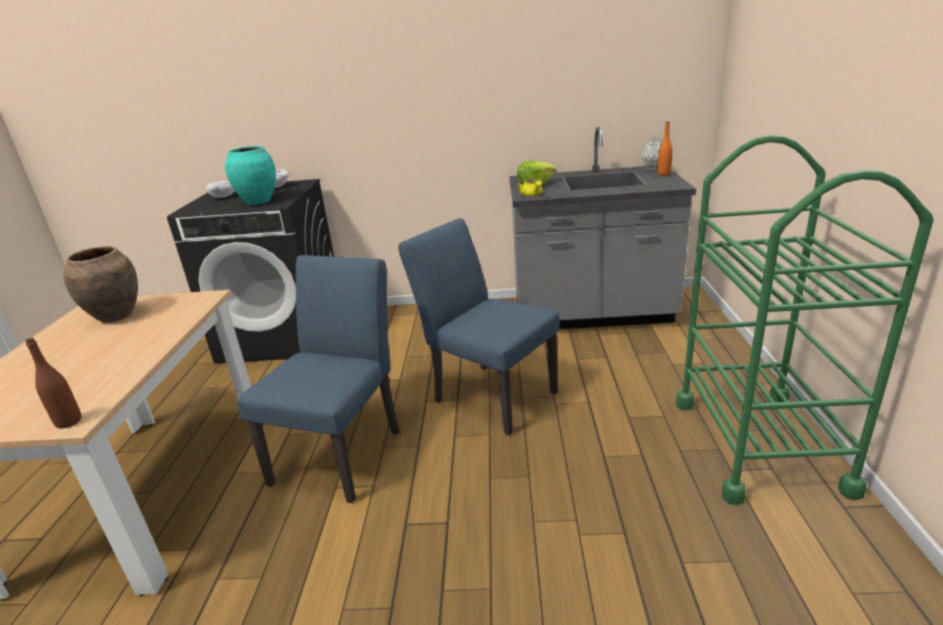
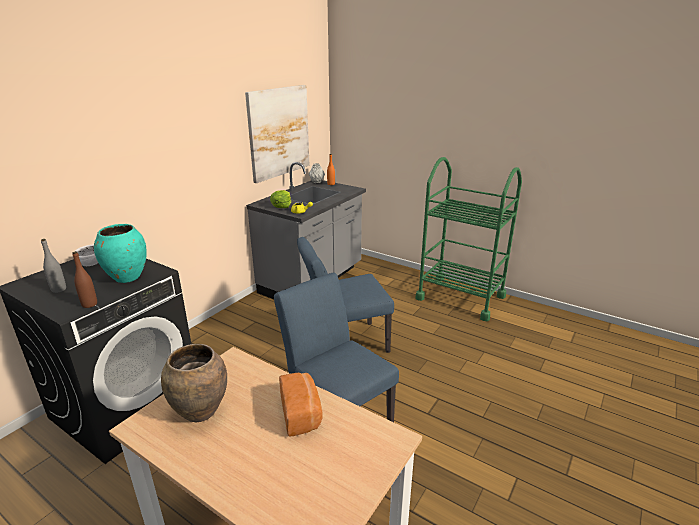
camera: 60 degrees left, 0 degrees up
(69, 422) = (393, 442): brown bottle -> brown bottle (89, 304)
(118, 357) = (302, 413): none -> bread
(223, 197) = (59, 289): white bowl -> grey bottle
(590, 79) = (279, 132): none -> picture

